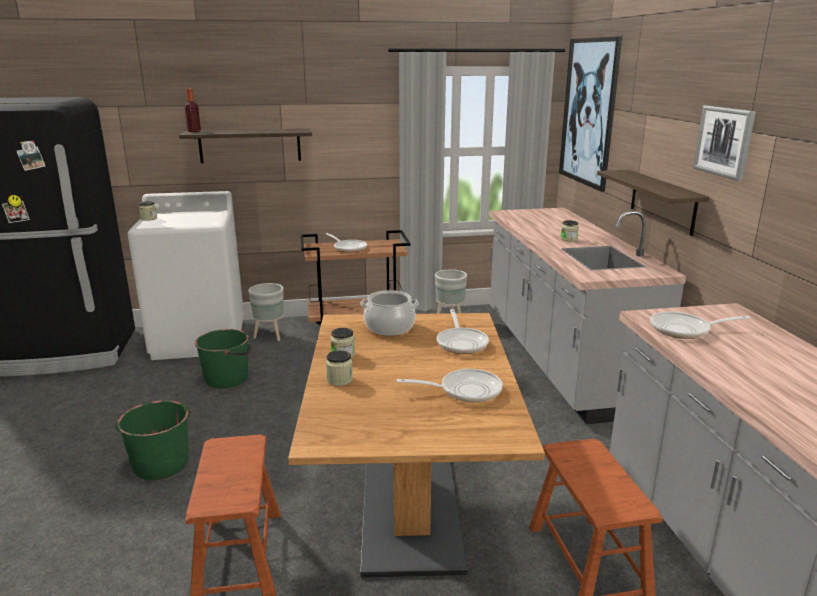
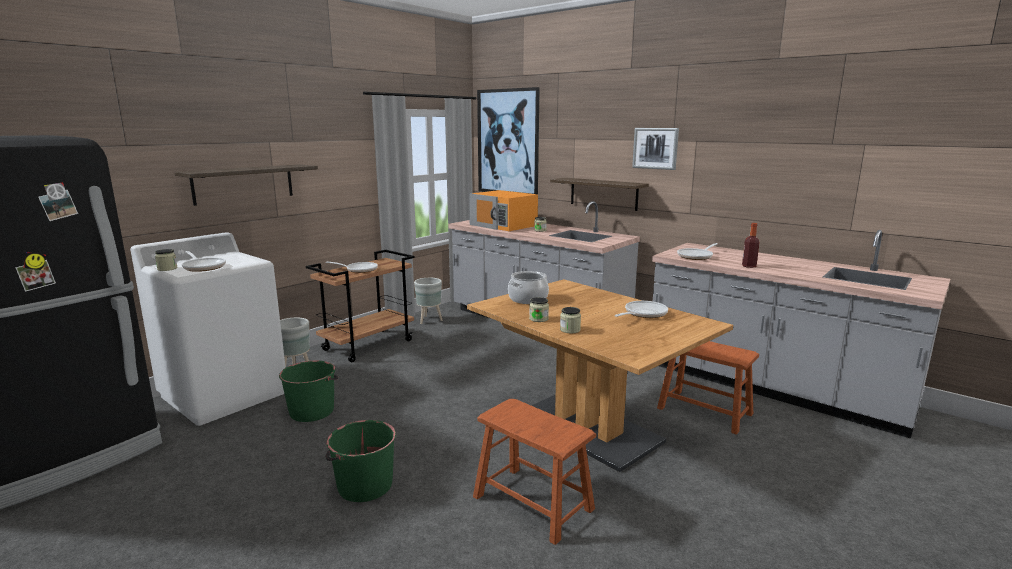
camera: 40 degrees left, 5 degrees down
(194, 131) = (192, 171): bottle -> bottle (749, 266)
(461, 342) = (587, 295): frying pan -> frying pan (203, 267)
(544, 223) = (503, 225): none -> orange microwave

